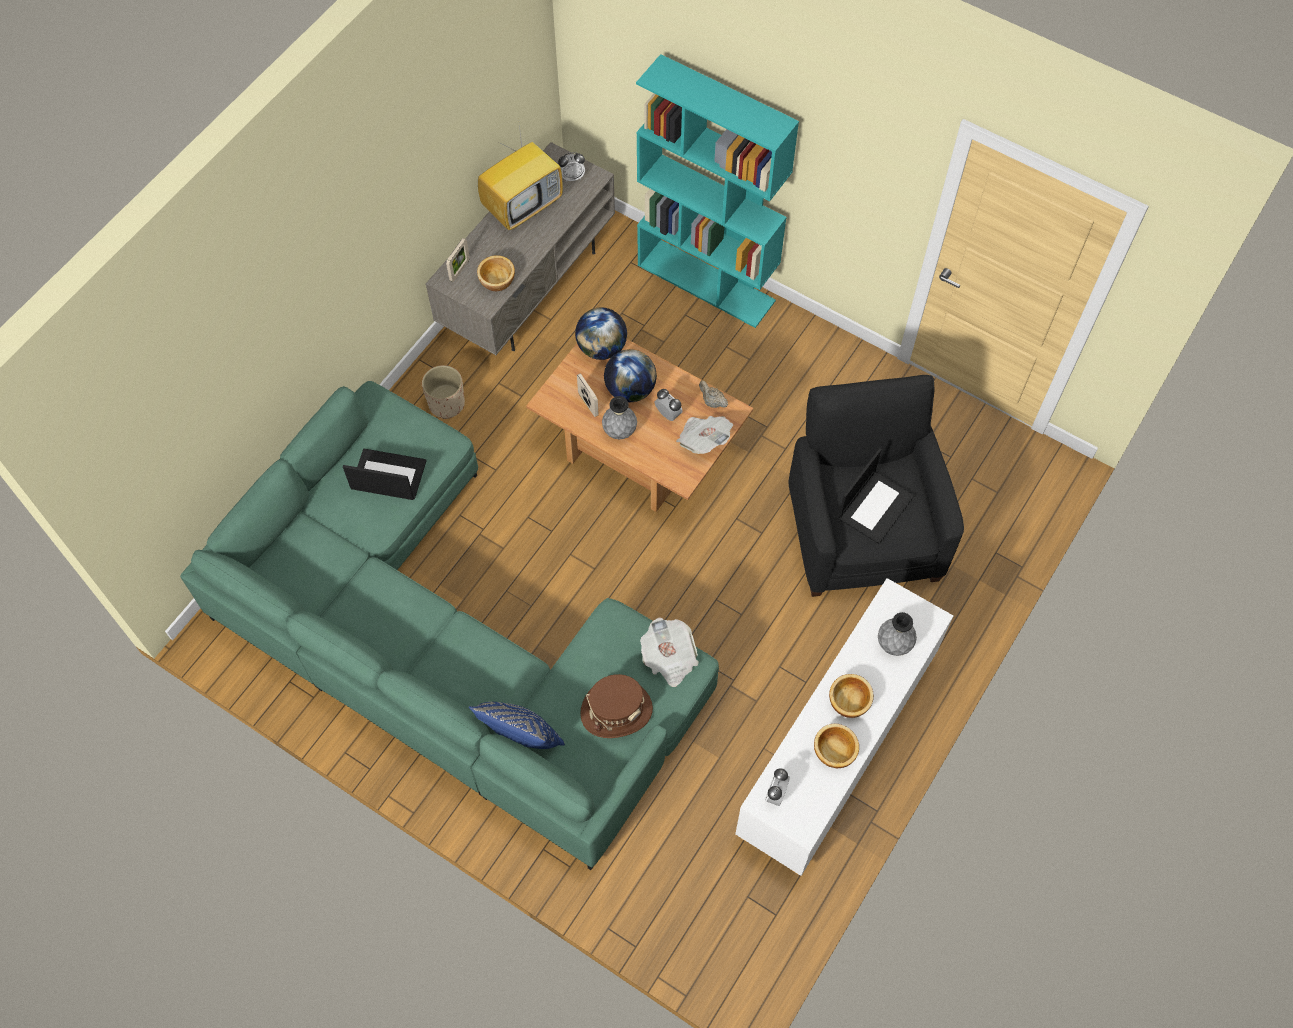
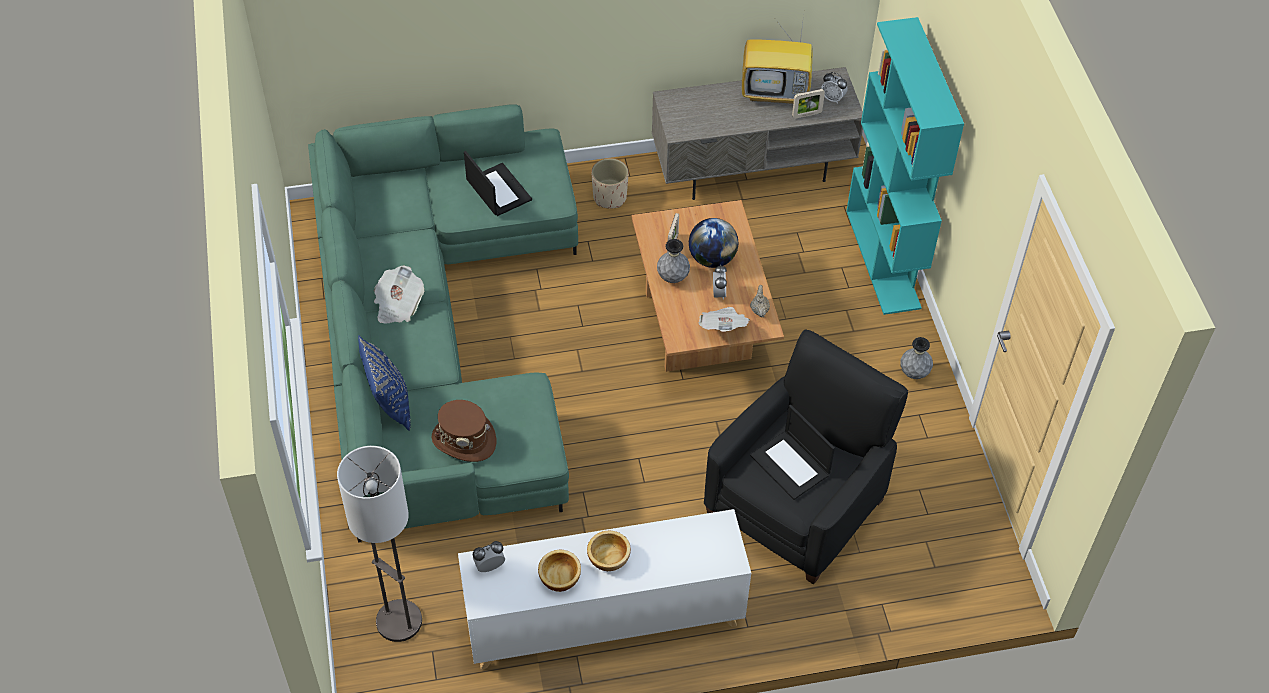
camera: 45 degrees right, 10 degrees down
(459, 270) = (684, 100): picture frame -> picture frame (806, 114)
(497, 281) = (701, 124): bowl -> none
(602, 348) = (725, 219): globe -> none
(669, 658) = (536, 439): newspaper -> newspaper (398, 305)
(696, 900) = (398, 621): none -> floor lamp
(875, 506) = (791, 465): laptop -> laptop turned 60 degrees clockwise
(894, 644) = (685, 552): grey vase -> grey vase (914, 373)

